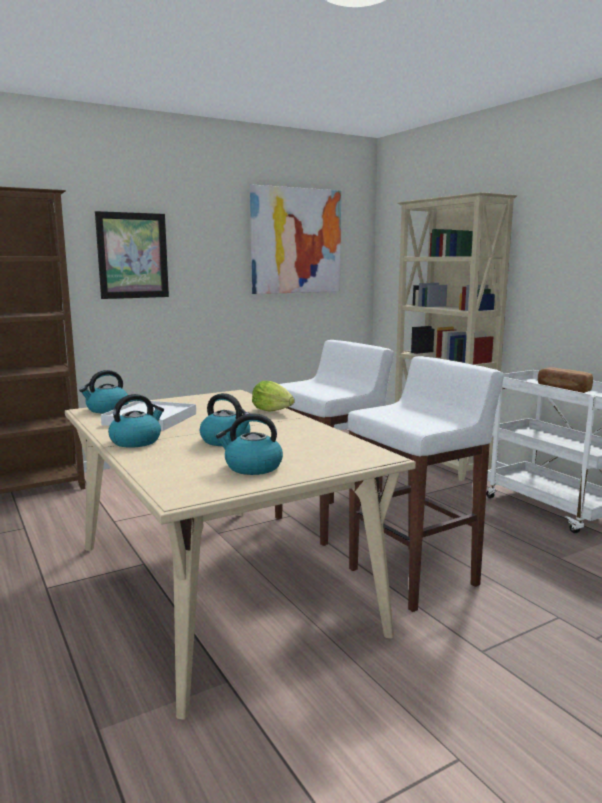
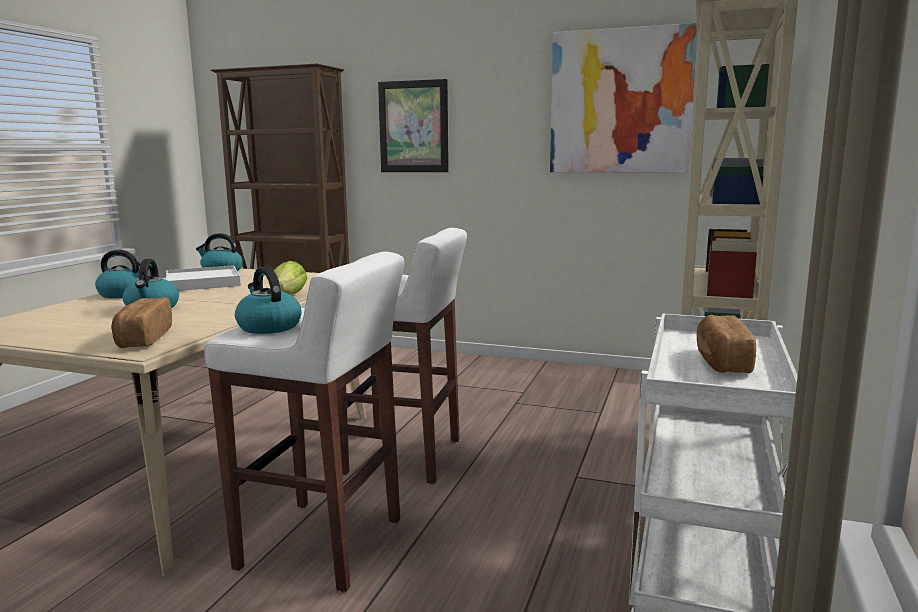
camera: 50 degrees right, 0 degrees up
(252, 467) = (65, 328): kettle -> kettle (268, 327)
(341, 453) = (143, 339): none -> bread

